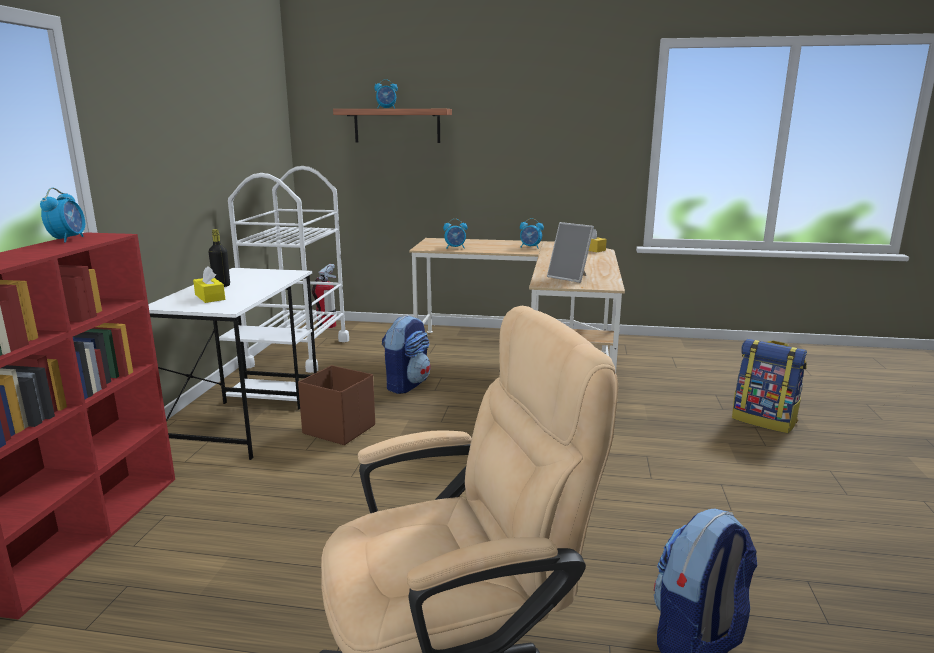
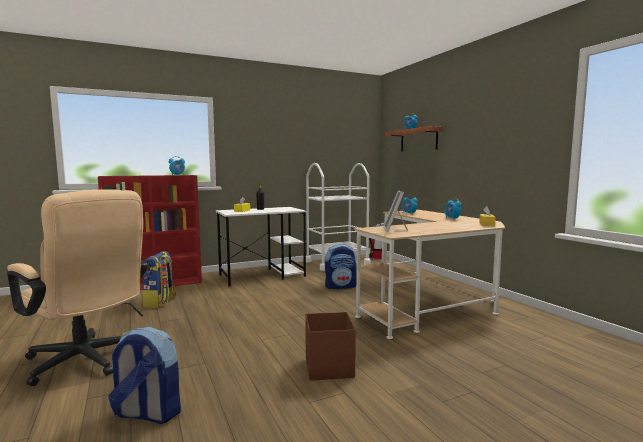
camera: 55 degrees right, 10 degrees down
(338, 429) = (273, 289): brown storage box -> brown storage box (329, 367)
(764, 420) = (494, 394): backpack -> backpack (160, 302)

